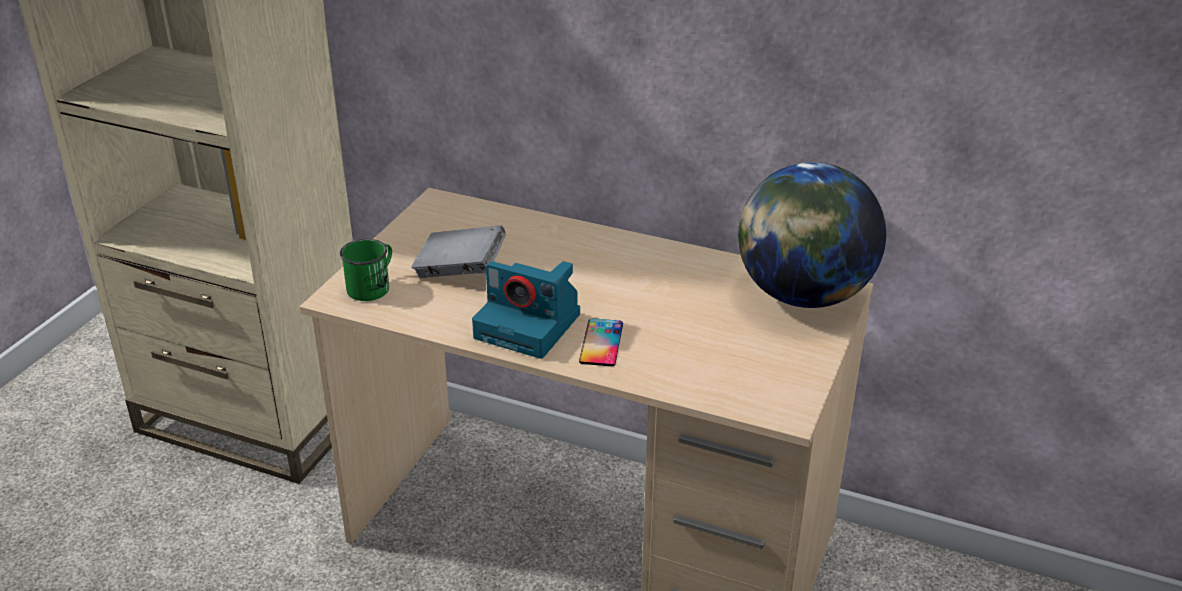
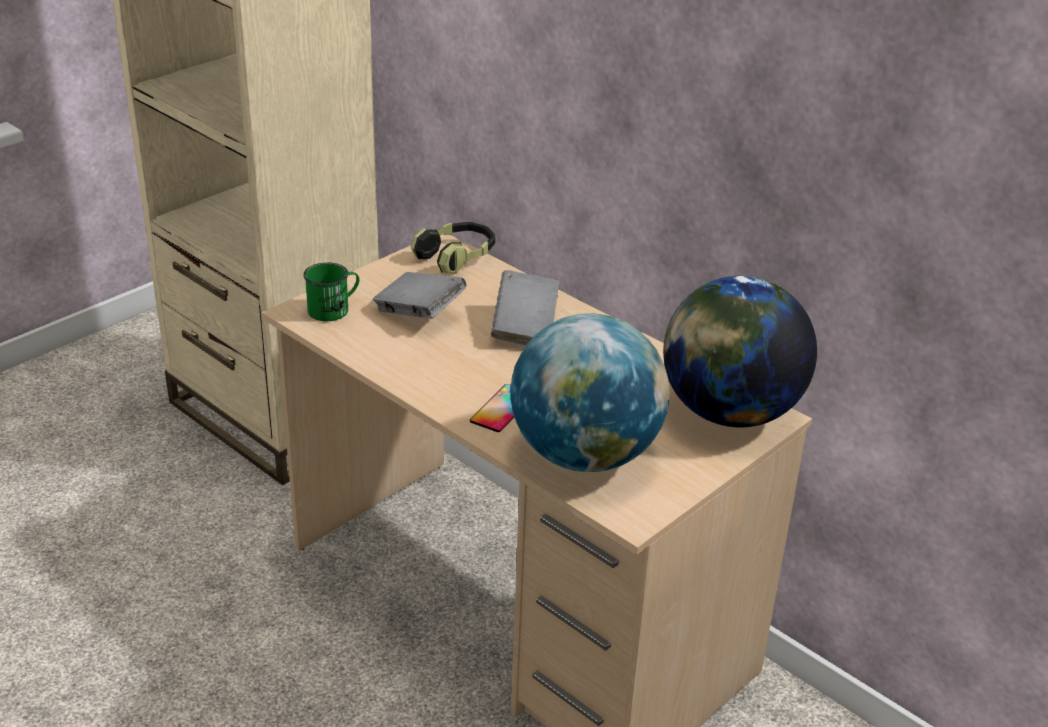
camera: 20 degrees right, 0 degrees up
(460, 210) = (456, 257): none -> headphones
(530, 326) = (448, 377): camera -> none
(570, 262) = (525, 328): none -> grey book
(706, 367) = (585, 455): none -> globe

